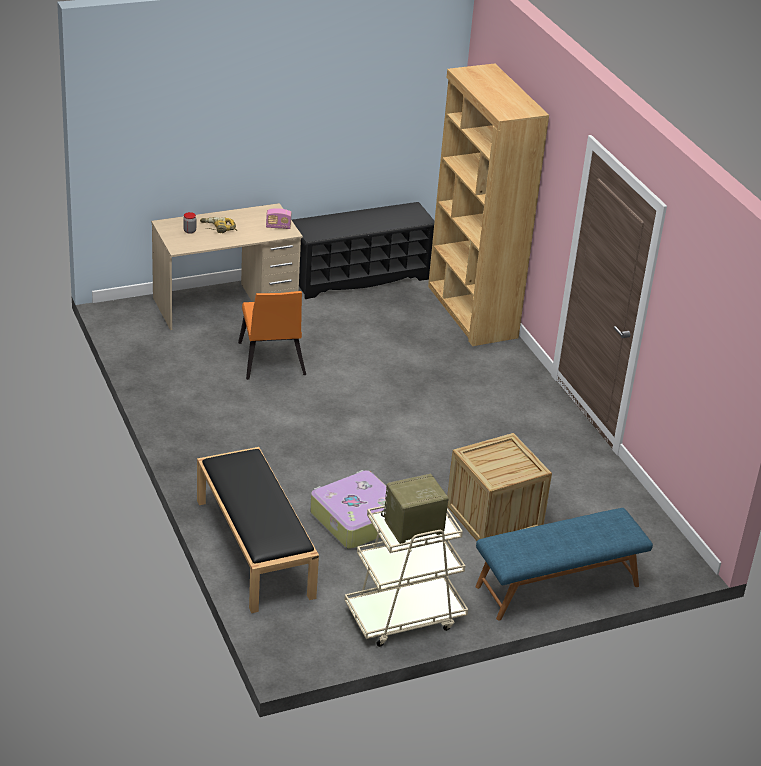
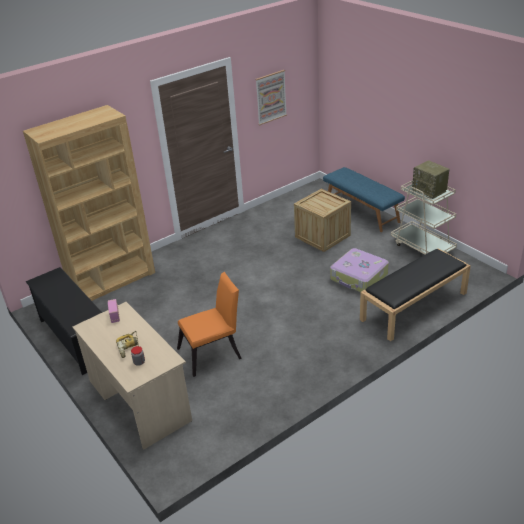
camera: 100 degrees left, 0 degrees up
(691, 332) = (271, 97): none -> picture

